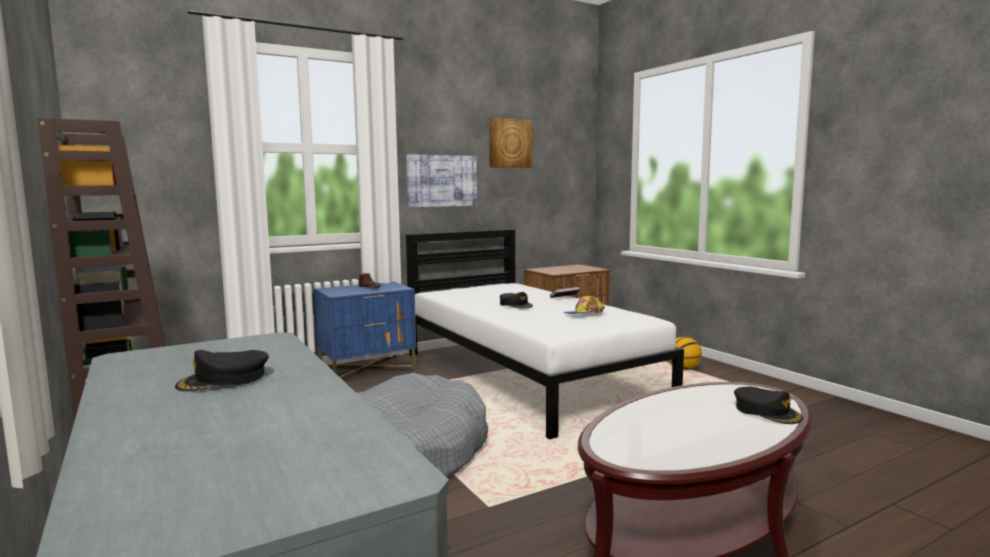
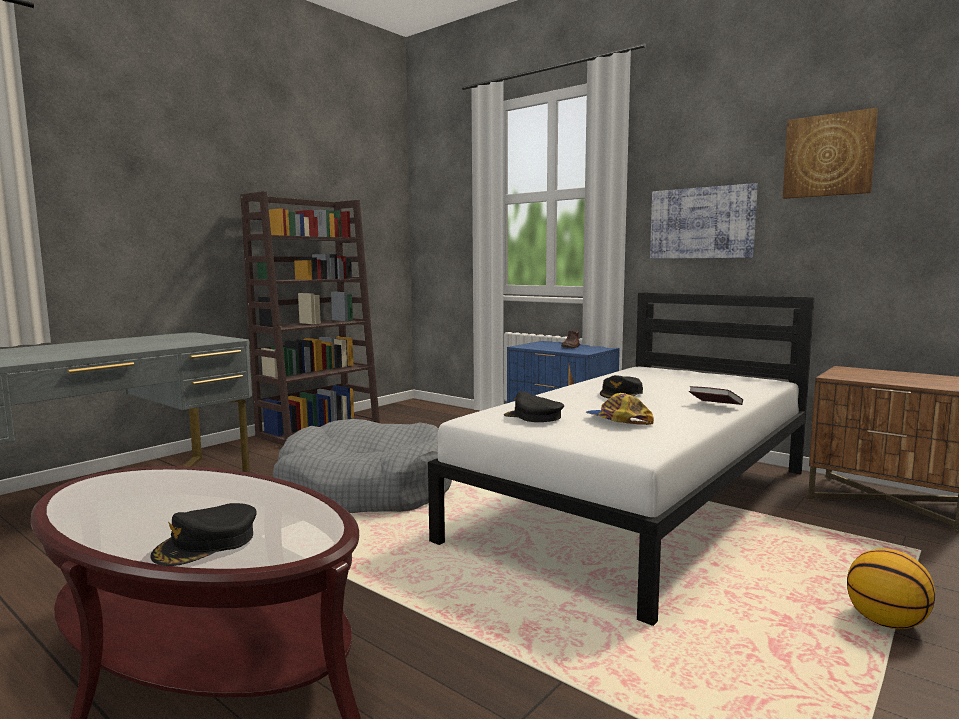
camera: 70 degrees right, 0 degrees up
(224, 380) = (118, 345): black cap -> black cap (533, 417)

